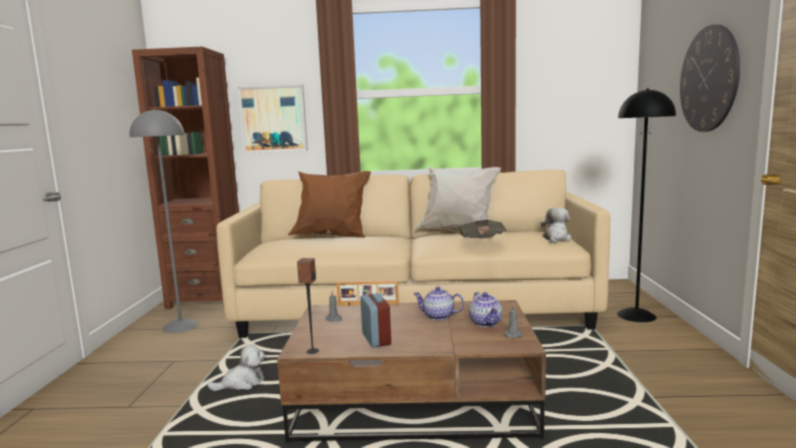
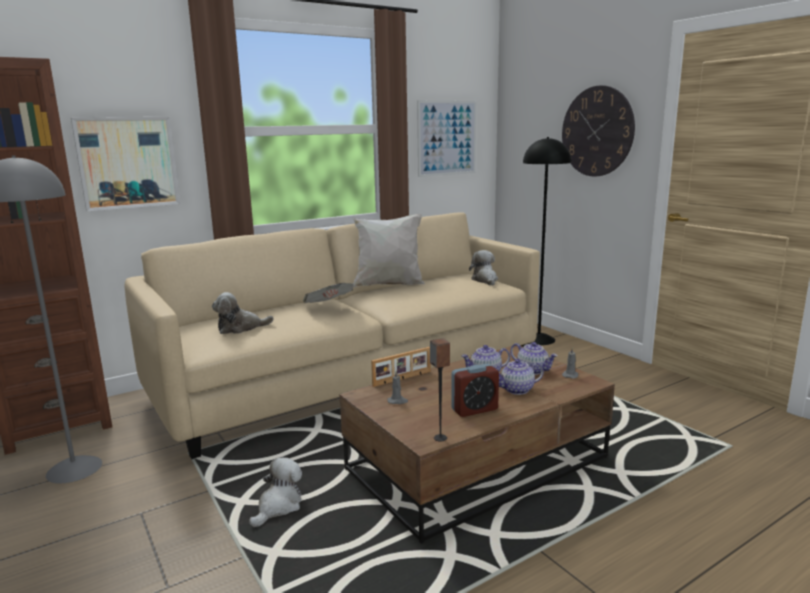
camera: 35 degrees left, 5 degrees up
(295, 245) = (240, 328): none -> plush toy
(332, 237) = (261, 311): brown pillow -> none
(376, 339) = (474, 409): alarm clock -> alarm clock turned 120 degrees clockwise
(440, 334) = (517, 390): none -> teapot
(481, 243) = (438, 294): newspaper -> newspaper (329, 307)
(569, 96) = (447, 138): none -> picture

